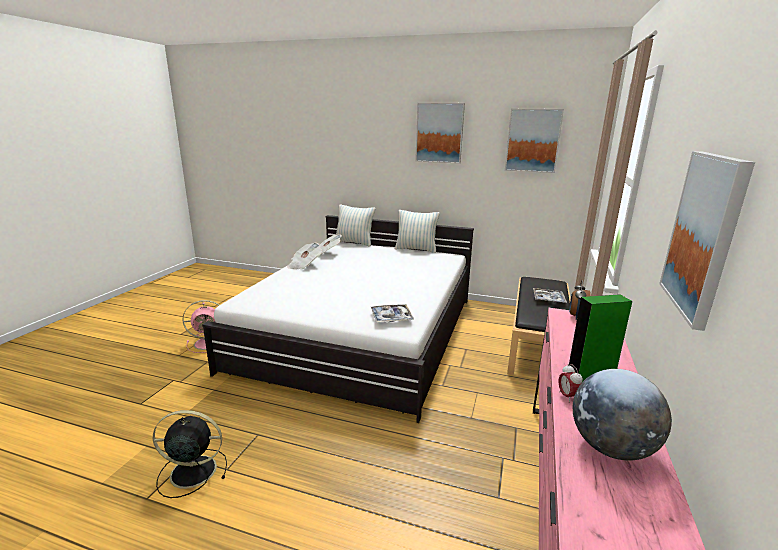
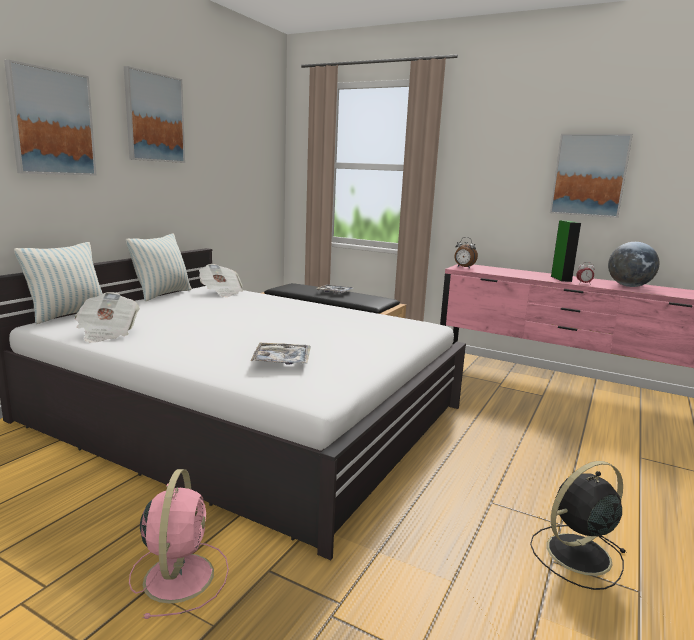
camera: 80 degrees left, 5 degrees down
(191, 471) = (576, 554): black fan -> black fan turned 60 degrees clockwise
(304, 265) = (159, 348): newspaper -> newspaper (221, 292)
(391, 318) = (399, 326): tray -> tray (282, 360)
(533, 140) = (240, 136): picture -> picture (52, 122)

